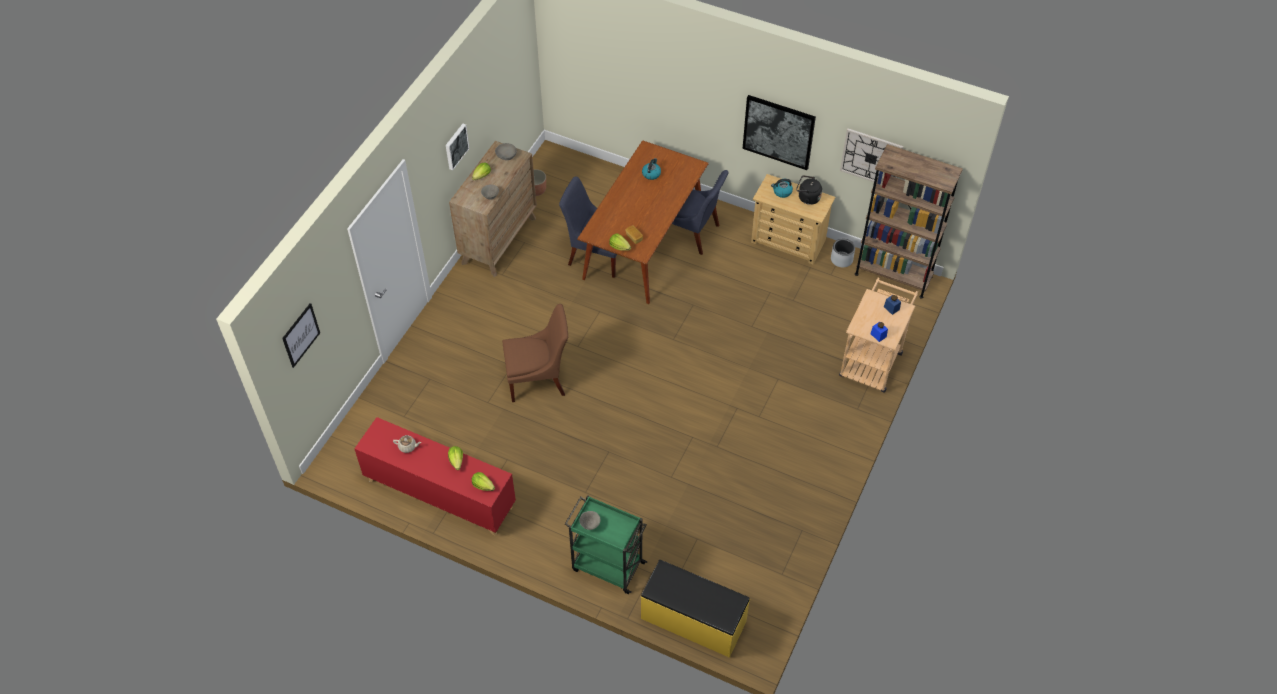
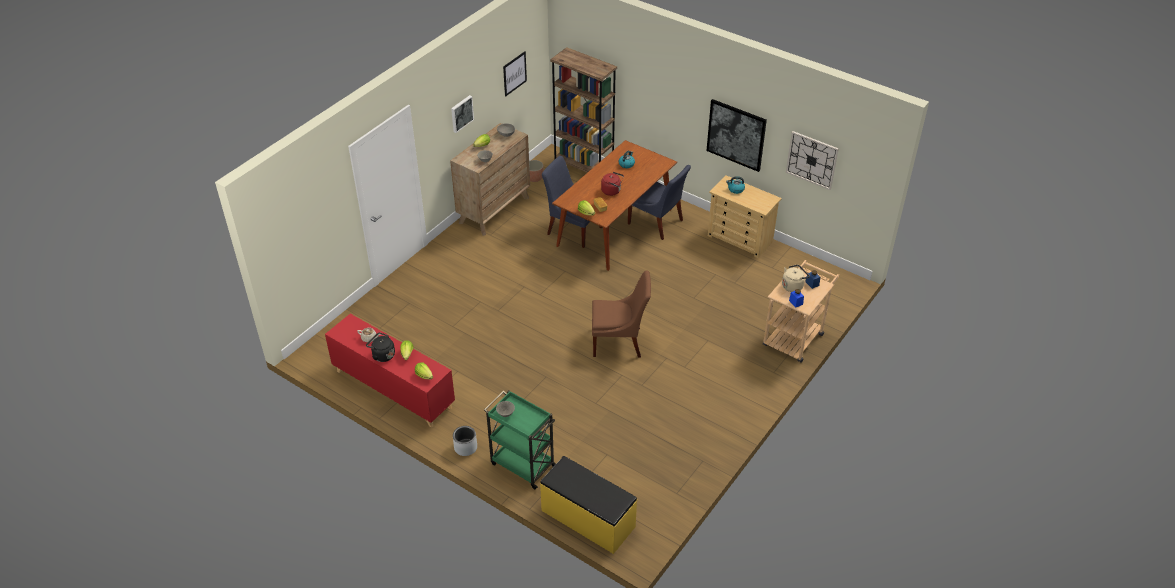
camera: 10 degrees right, 10 degrees down
(301, 335) = (293, 225): picture -> picture (514, 73)
(539, 379) = (500, 315): brown chair -> brown chair (619, 342)
(643, 213) = (612, 191): none -> red kettle
(807, 198) = (756, 196): black kettle -> black kettle (382, 355)
(841, 259) = (784, 257): grey planter -> grey planter (466, 447)
(871, 314) = (793, 286): none -> beige kettle
(893, 275) = (827, 274): brown bookcase -> brown bookcase (583, 169)

